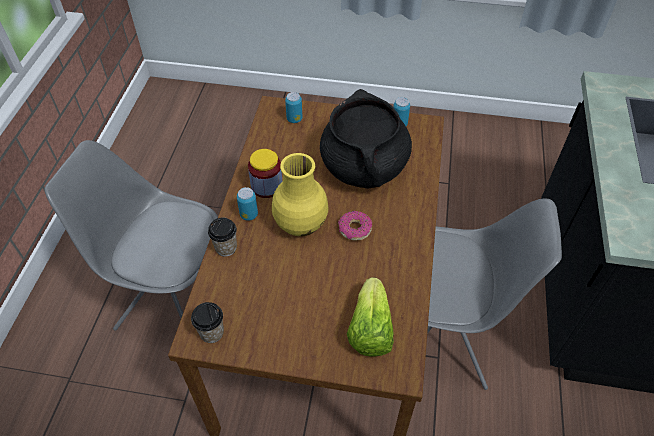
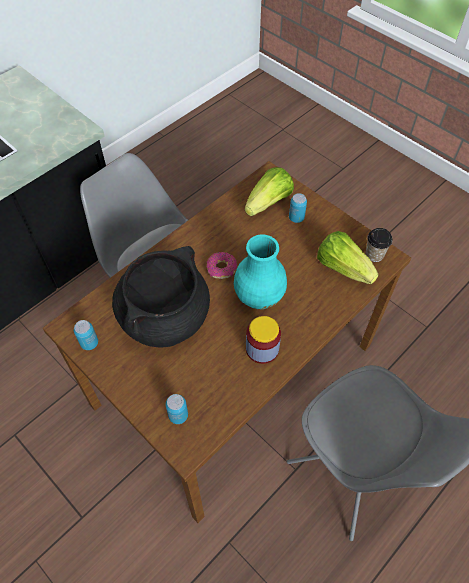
camera: 145 degrees left, 5 degrees up
(226, 248) = (331, 310): cup -> none
(238, 297) = (343, 268): none -> lettuce
(249, 215) = (295, 329): can -> can (296, 218)
(300, 224) = (260, 296): yellow vase -> turquoise vase

